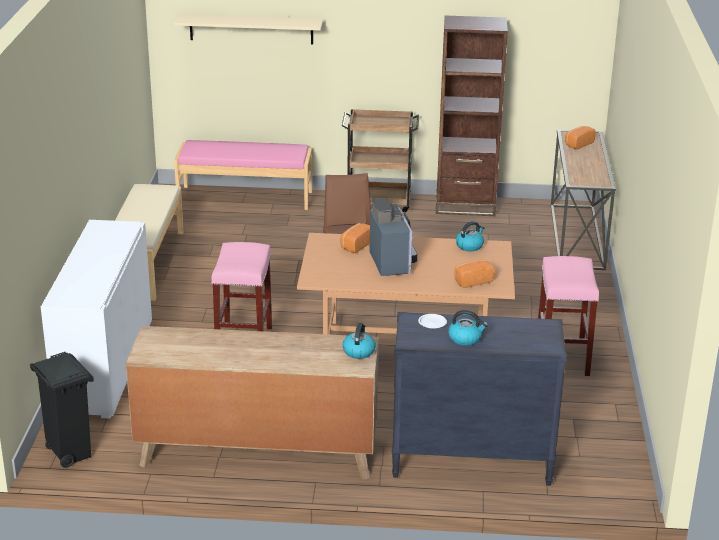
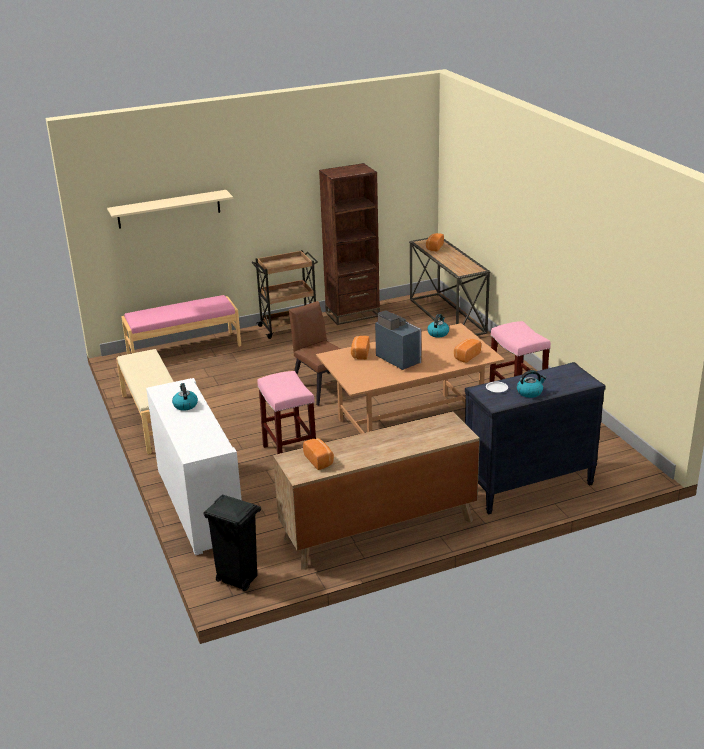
camera: 25 degrees left, 0 degrees up
(180, 345) = (319, 460): none -> bread
(358, 351) = (451, 425): kettle -> kettle (185, 405)

